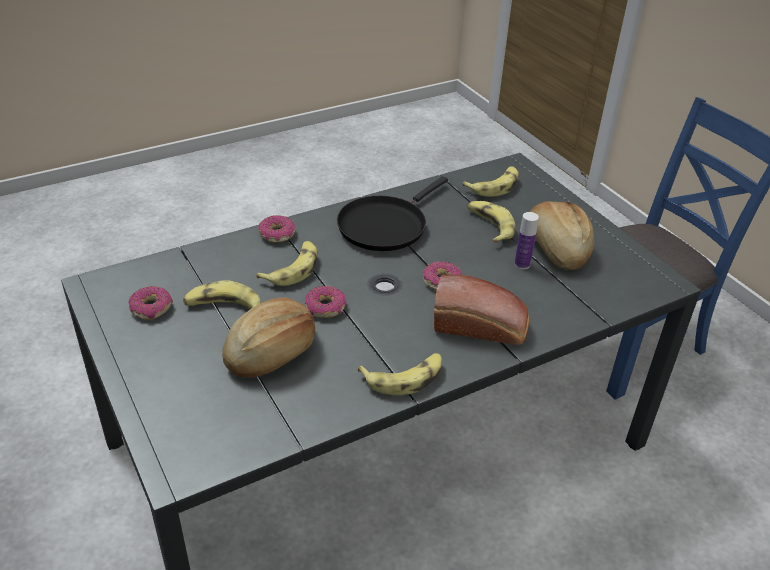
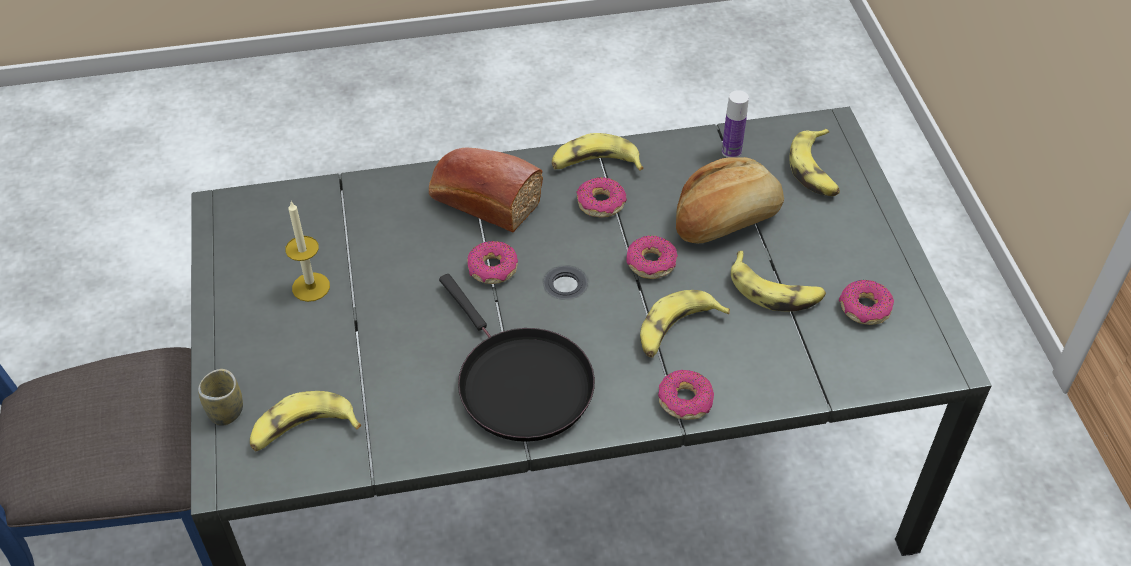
camera: 160 degrees left, 10 degrees up
(384, 344) = (600, 203): none -> donut
(385, 225) = (519, 383): black frying pan -> black frying pan turned 90 degrees clockwise
(489, 226) = (370, 346): banana -> banana (816, 170)
(522, 264) = (374, 272): bottle -> bottle (731, 151)
(543, 186) = (226, 411): none -> cup
(555, 249) = (311, 287): bread -> candle

